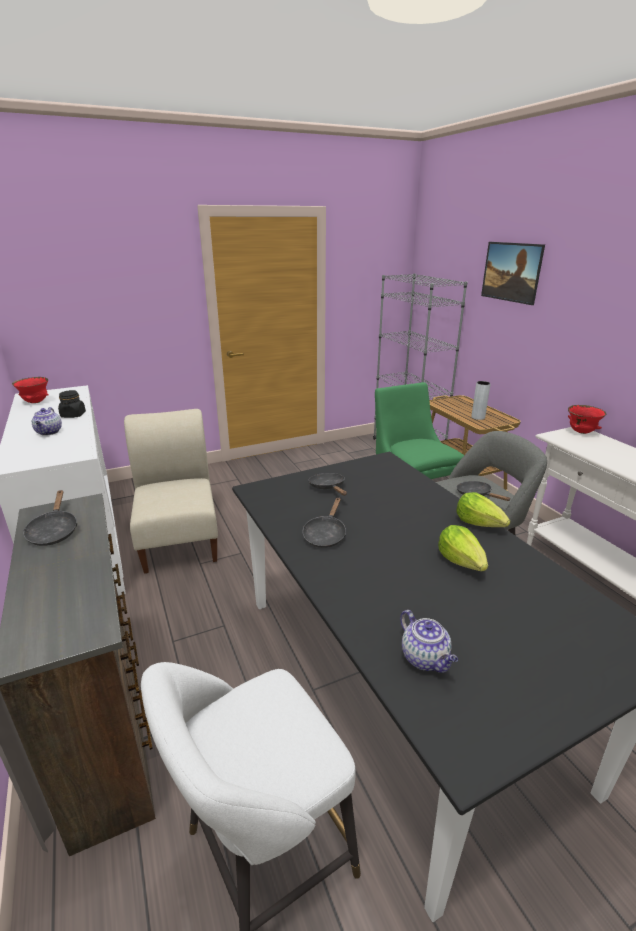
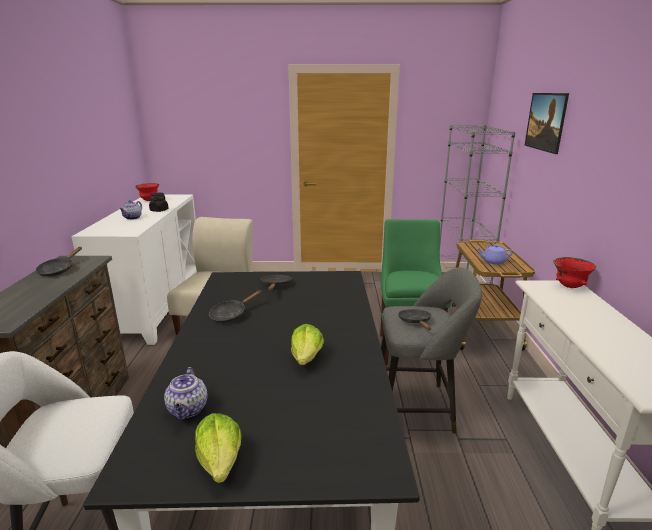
camera: 25 degrees right, 5 degrees down
(478, 417) = (493, 261): grey vase -> purple teapot
(479, 523) = (361, 336): lettuce -> lettuce (221, 461)

